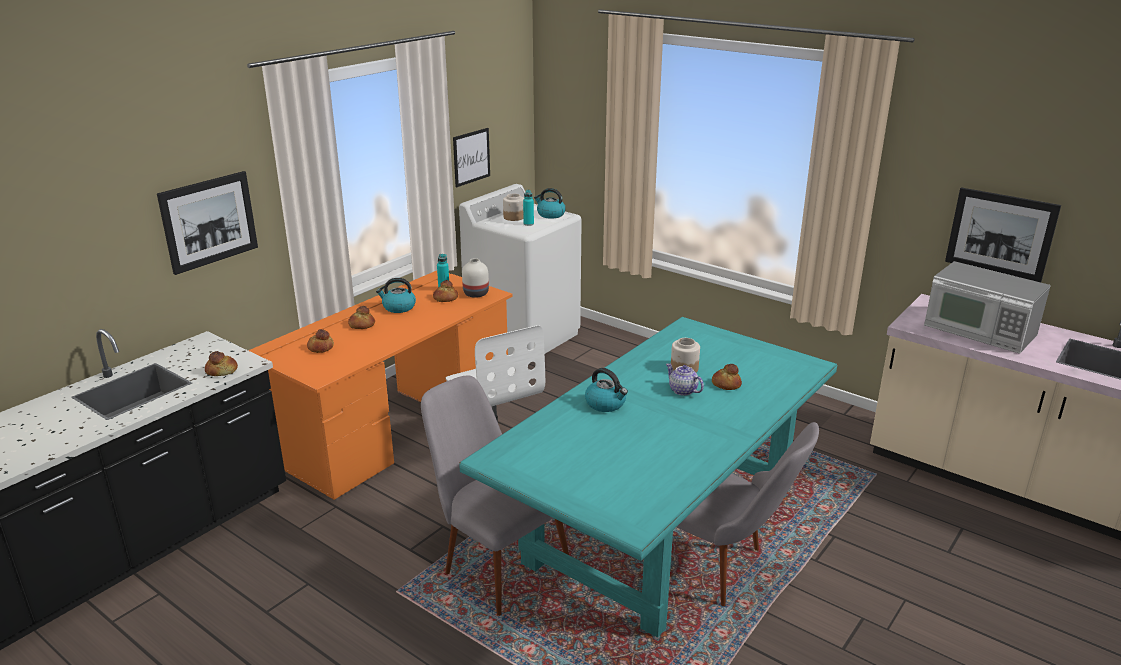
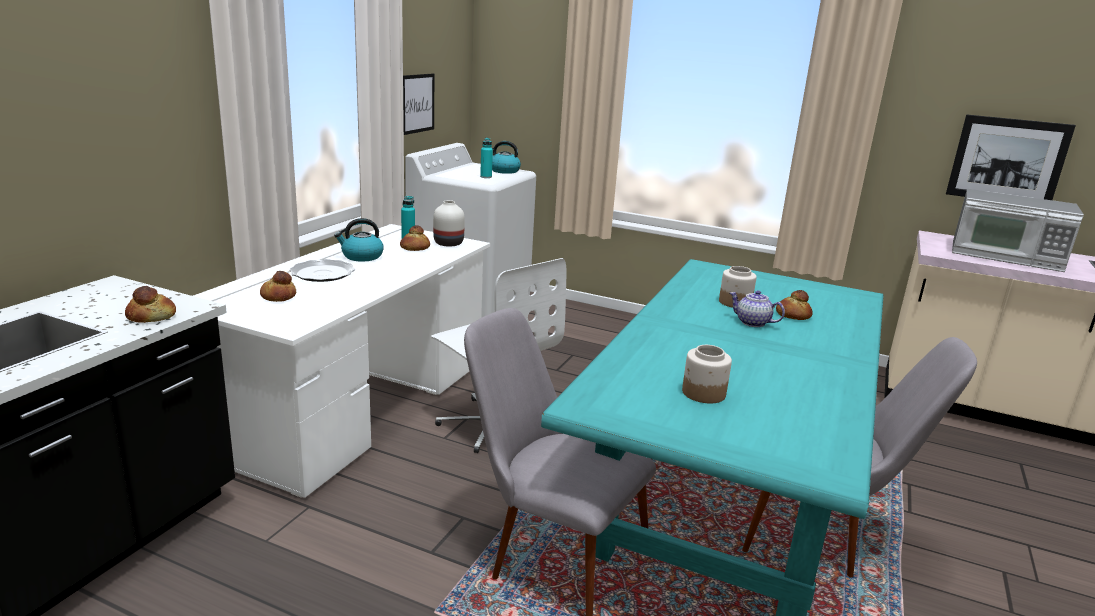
camera: 15 degrees left, 5 degrees down
(209, 221) = (120, 119): picture -> none
(361, 325) = (323, 273): bread -> plate
(395, 426) = (357, 406): orange desk -> white desk
(513, 217) = (465, 172): jar -> jar (703, 393)
(606, 404) = (678, 339): kettle -> none

